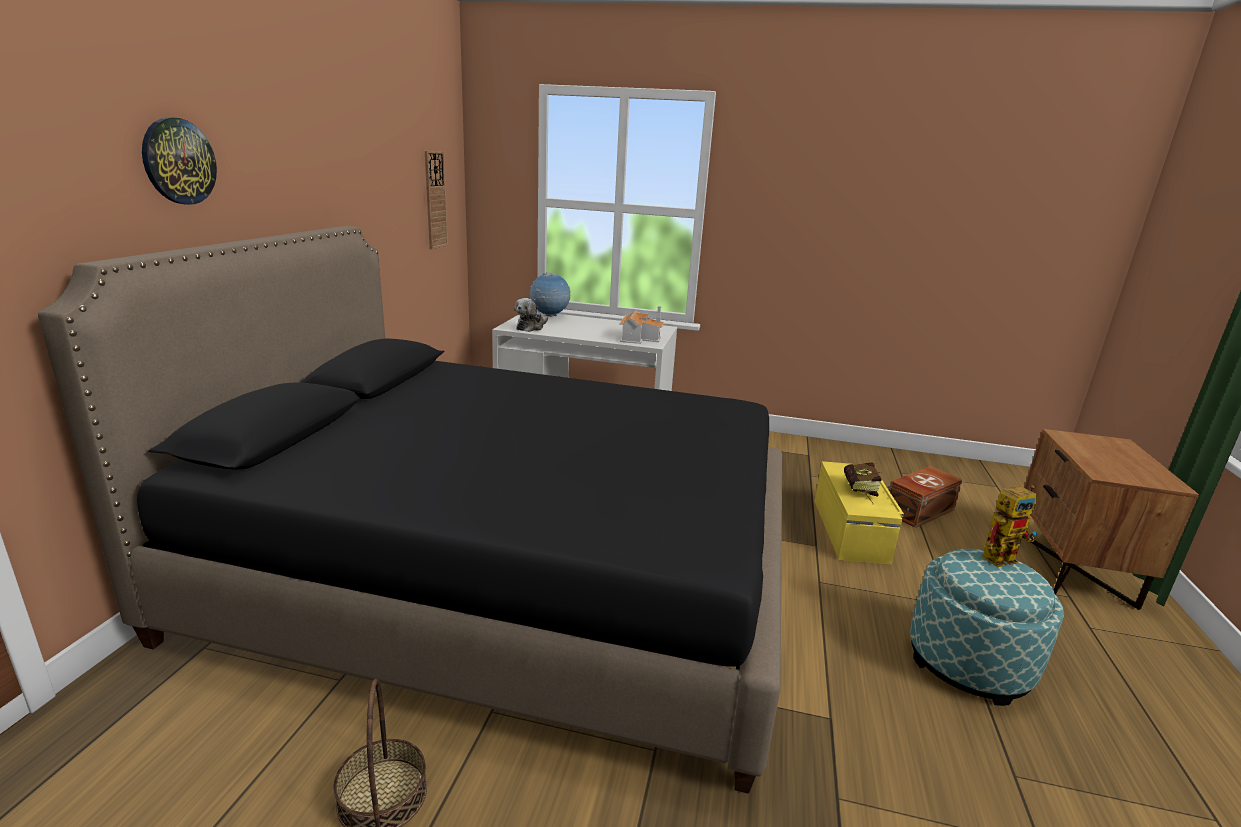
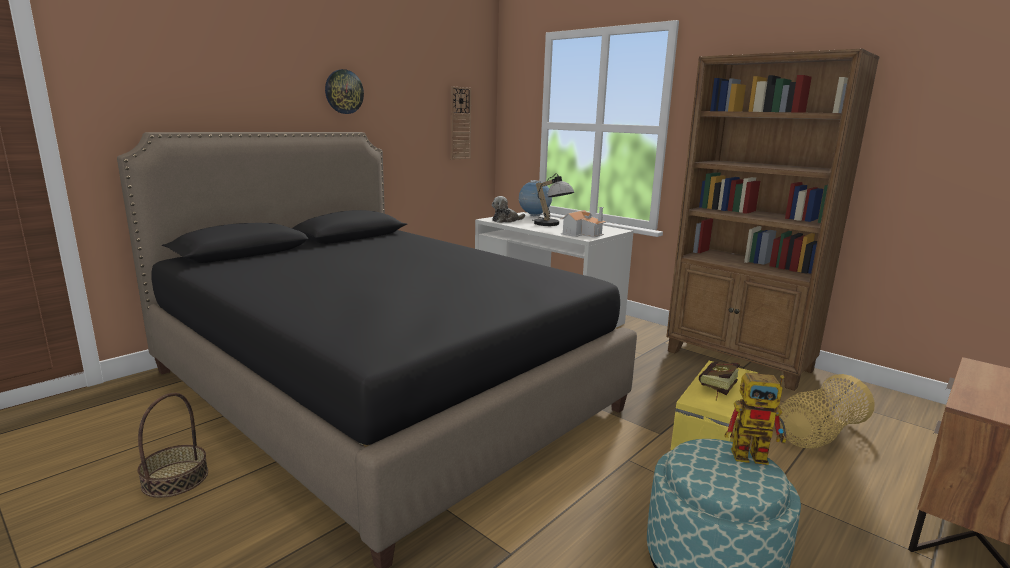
camera: 30 degrees right, 5 degrees down
(178, 161) = (227, 81): wall clock -> wall clock (344, 91)
(589, 328) = (551, 225): none -> table lamp
(799, 450) = (739, 361): none -> brown bookcase
(917, 510) = (818, 435): brown storage box -> basket

